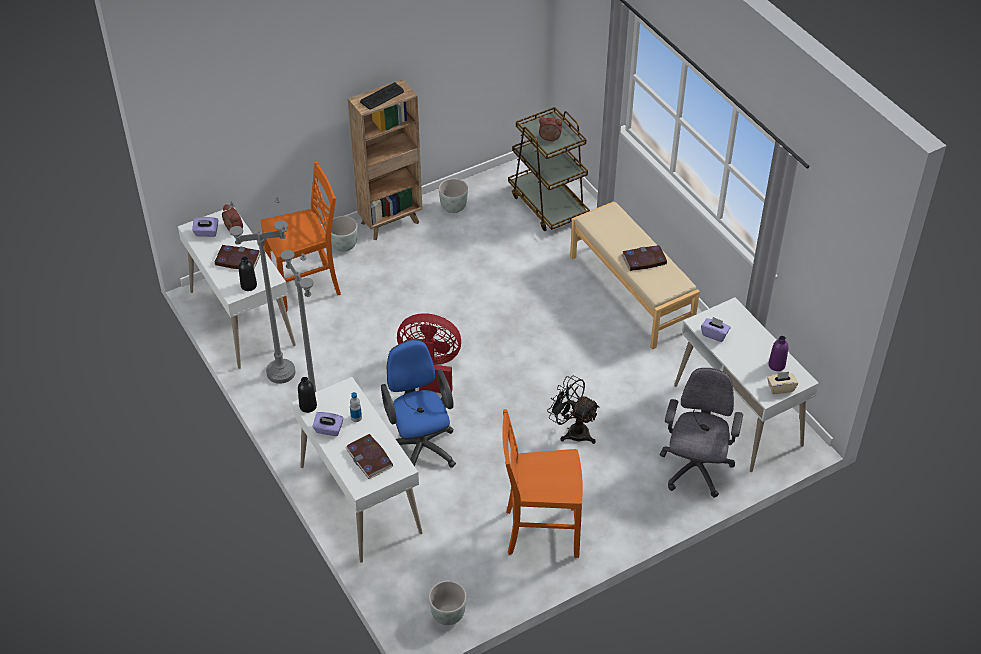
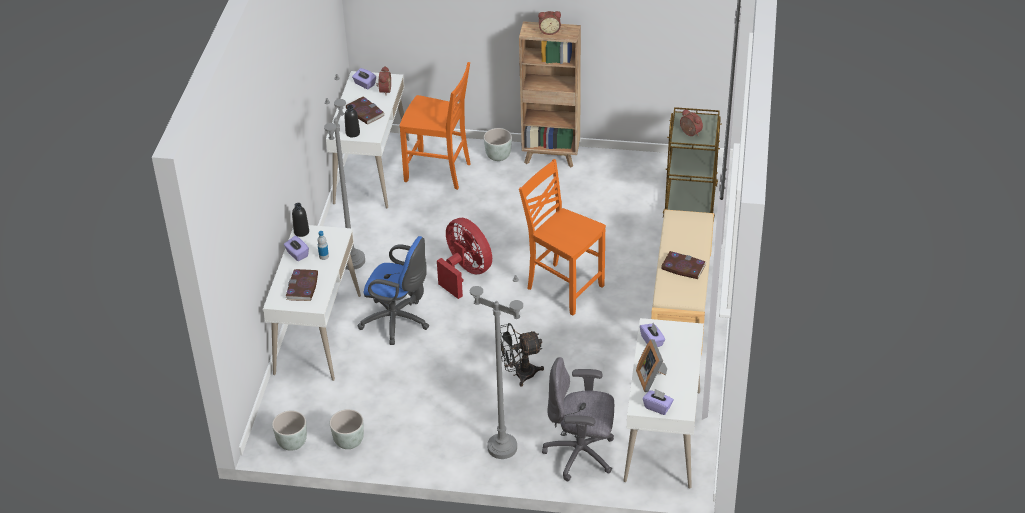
camera: 40 degrees right, 5 degrees down
(281, 372) = (358, 221): grey floor lamp -> grey floor lamp (502, 447)
(382, 97) = (549, 31): keyboard -> alarm clock
(420, 445) = (398, 322): blue office chair -> blue office chair turned 90 degrees clockwise
(453, 207) = (612, 168): grey planter -> grey planter (349, 441)
(540, 531) = (416, 428): orange chair -> orange chair (563, 287)
(573, 431) = (519, 374): black fan -> black fan turned 90 degrees counterclockwise
(695, 470) = (581, 454): grey office chair -> grey office chair turned 135 degrees counterclockwise
(750, 366) = (652, 379): none -> picture frame
(776, 365) = (675, 389): purple bottle -> none
(780, 388) = (657, 407): beige tissue box -> purple tissue box

